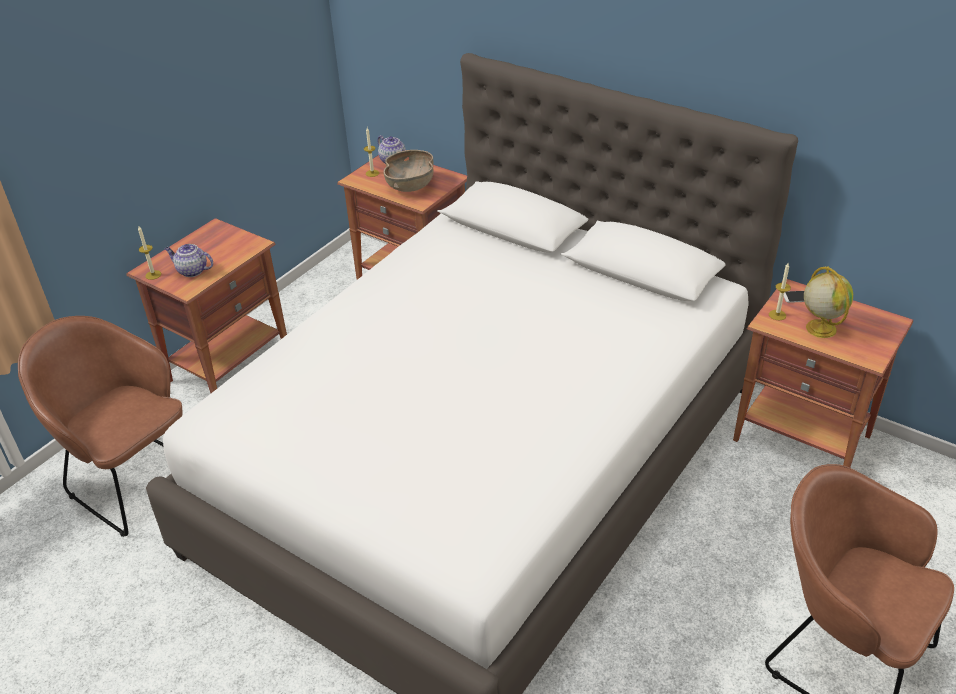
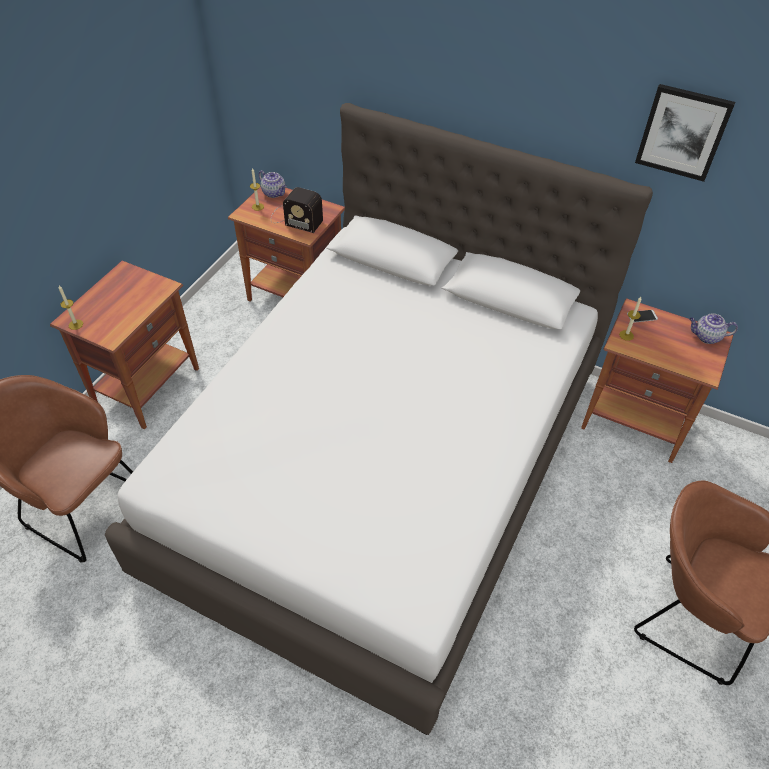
camera: 10 degrees left, 10 degrees up
(191, 271) = (111, 318): teapot -> teapot (706, 337)
(411, 185) = (294, 218): brown bowl -> radio
(820, 328) = (662, 346): globe -> none
(827, 70) = (683, 132): none -> picture

